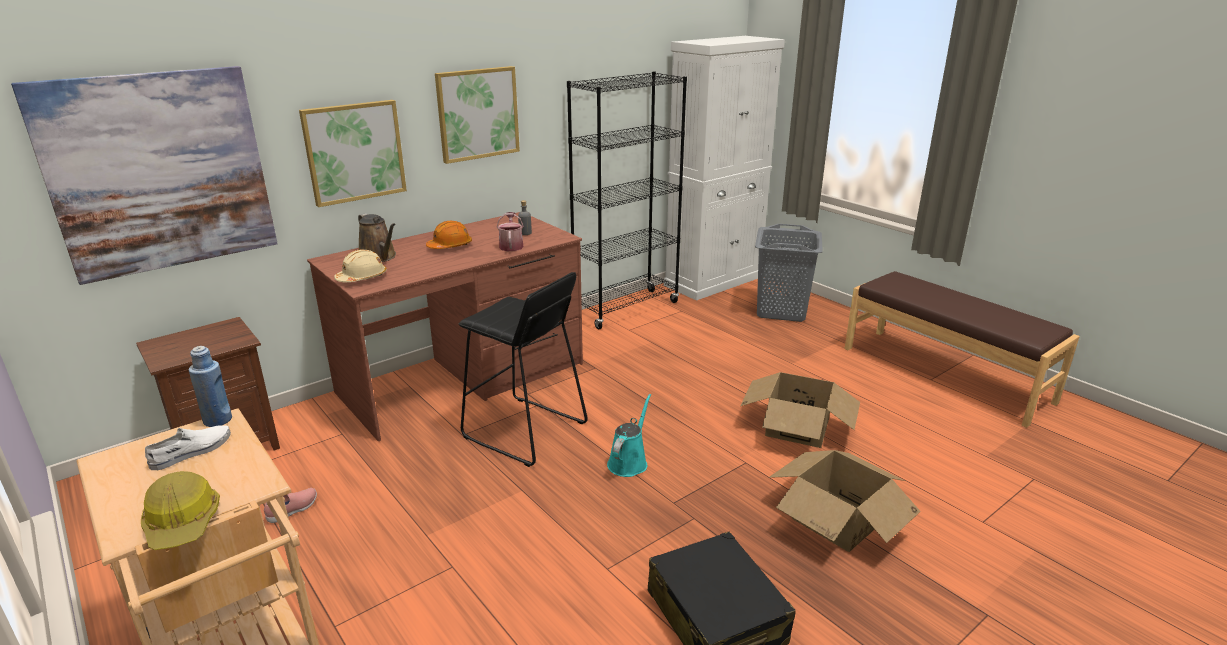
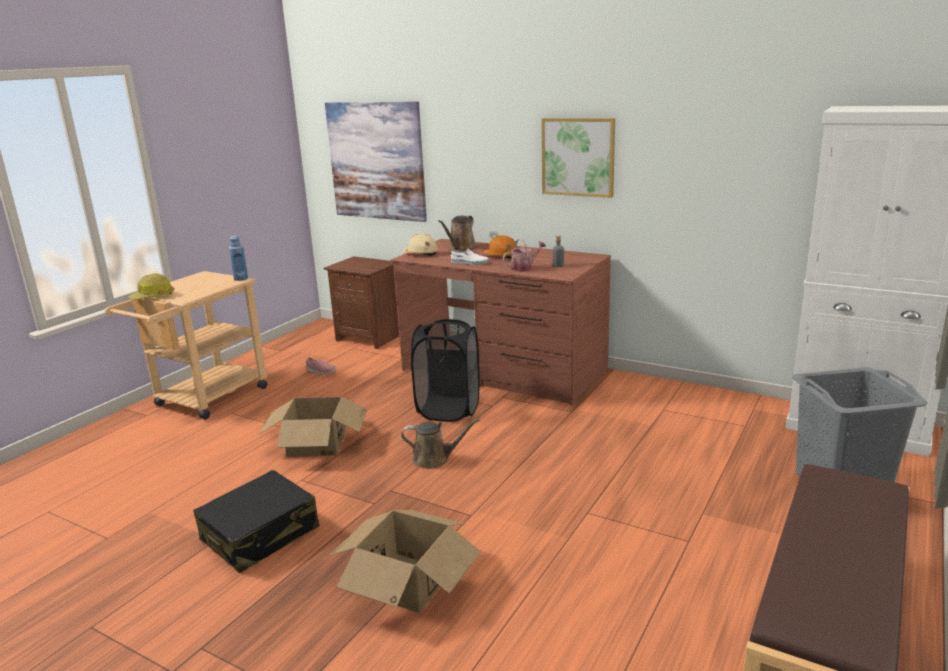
camera: 70 degrees right, 5 degrees down
(192, 452) = (211, 283): white shoe -> white shoe (469, 263)
(354, 152) = (479, 170): picture -> none
(524, 431) = (448, 410): black stool -> black laundry basket
(626, 309) = (706, 398): black bookcase -> none
(629, 462) = (434, 459): turquoise watering can -> brown watering can
(796, 427) = (558, 536): cardboard box -> cardboard box (317, 443)

